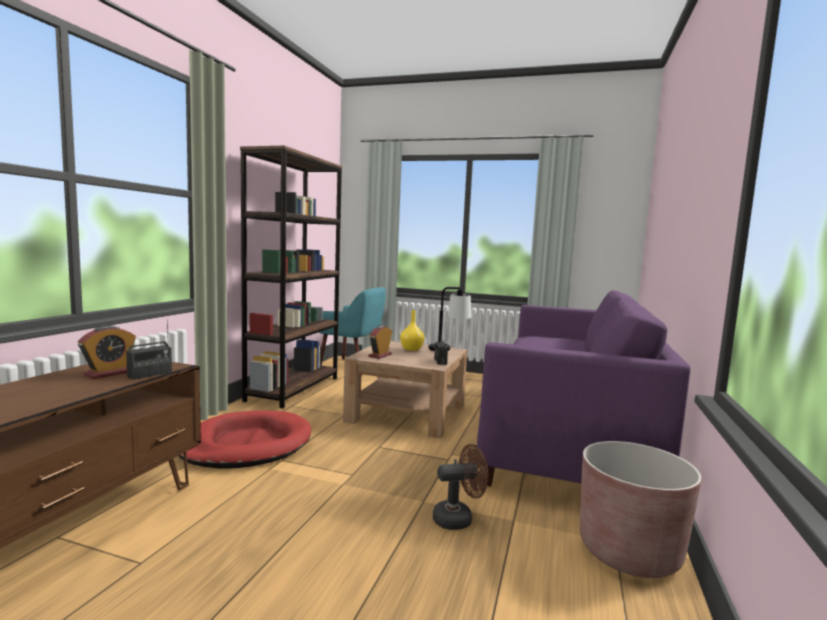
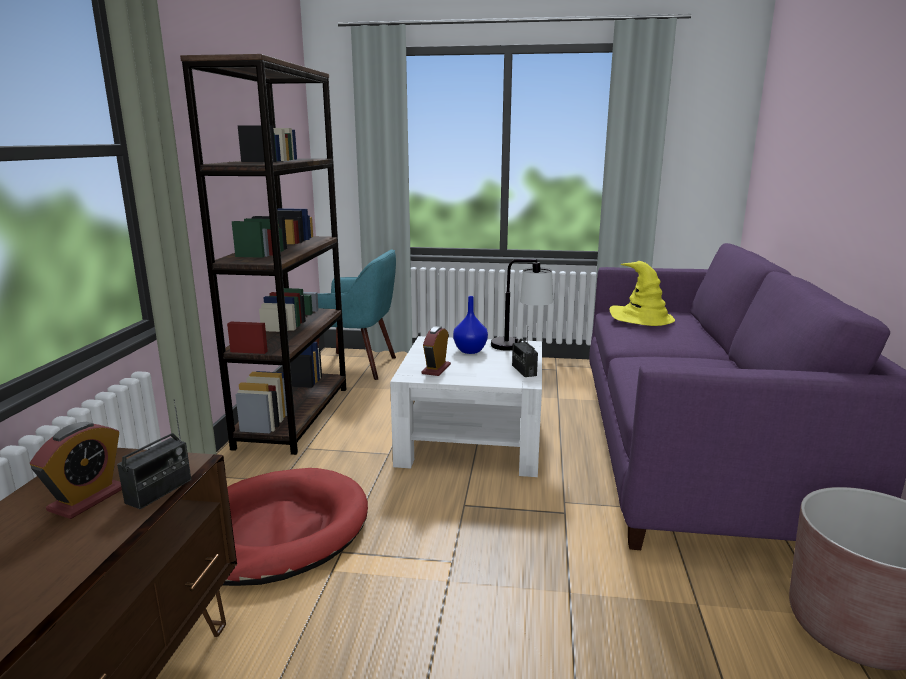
camera: 10 degrees left, 10 degrees up
(407, 413) = (472, 439): brown coffee table -> white coffee table
(411, 349) = (469, 351): yellow vase -> blue vase
(458, 518) = (629, 614): brown fan -> none
(544, 339) = (642, 318): none -> yellow hat

